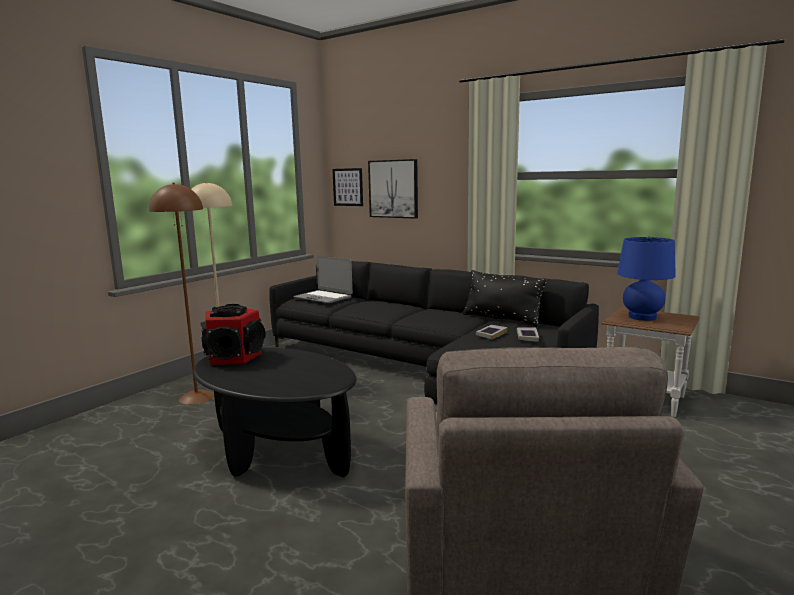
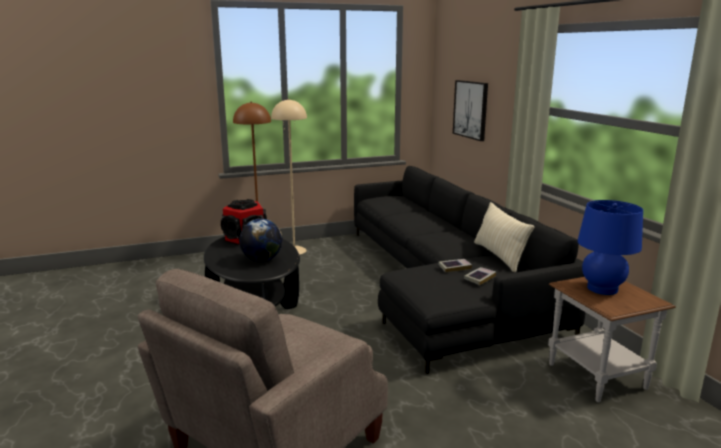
camera: 35 degrees right, 5 degrees up
(300, 371) = (262, 259): none -> globe
(323, 297) = (392, 202): laptop -> none
(348, 187) = (443, 102): picture -> none
(502, 319) = (499, 256): black pillow -> beige pillow

